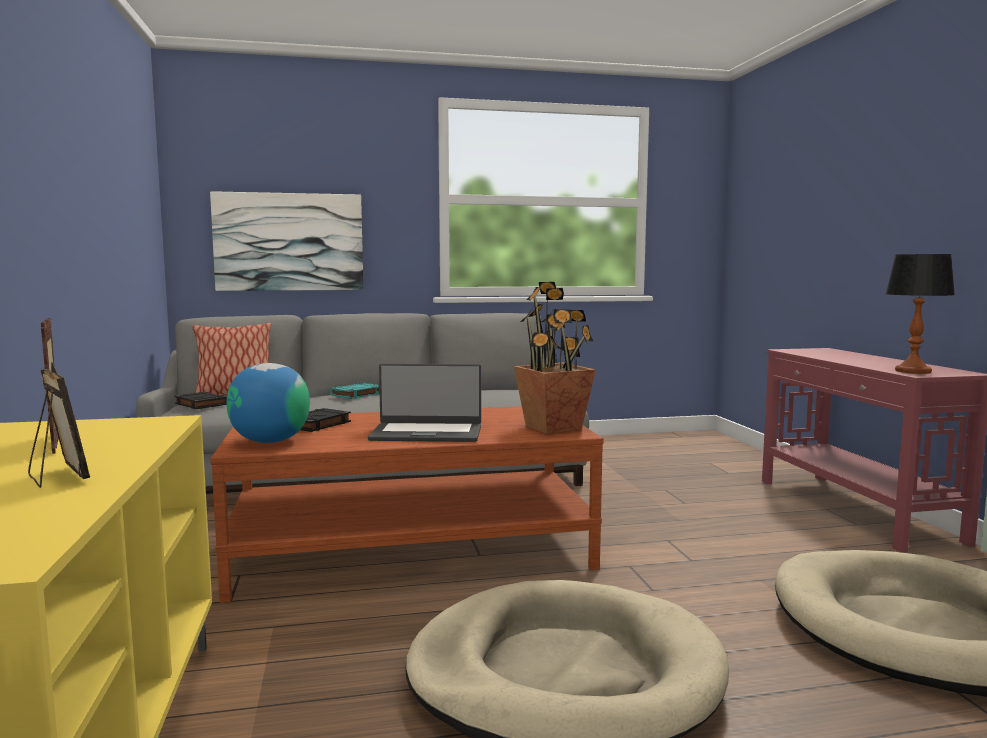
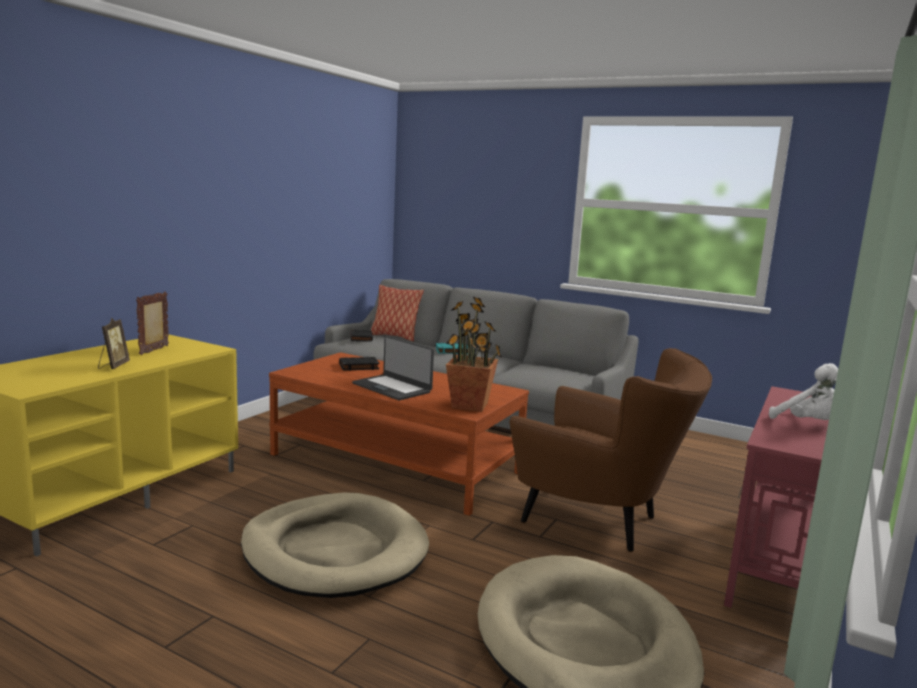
camera: 40 degrees right, 5 degrees up
(270, 441) = (312, 371): globe -> none
(289, 242) = (465, 229): picture -> none
(699, 528) = (600, 521): none -> brown armchair
(879, 362) = (808, 424): none -> white plush toy
(912, 371) = (781, 439): table lamp -> none

